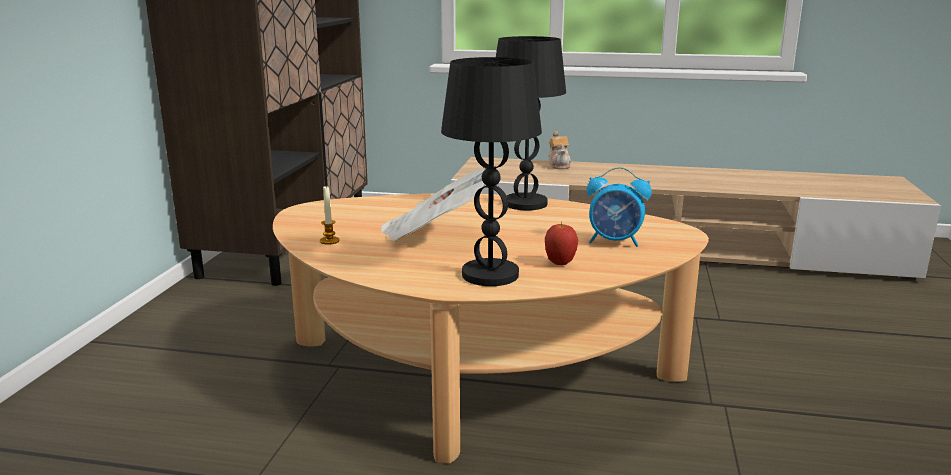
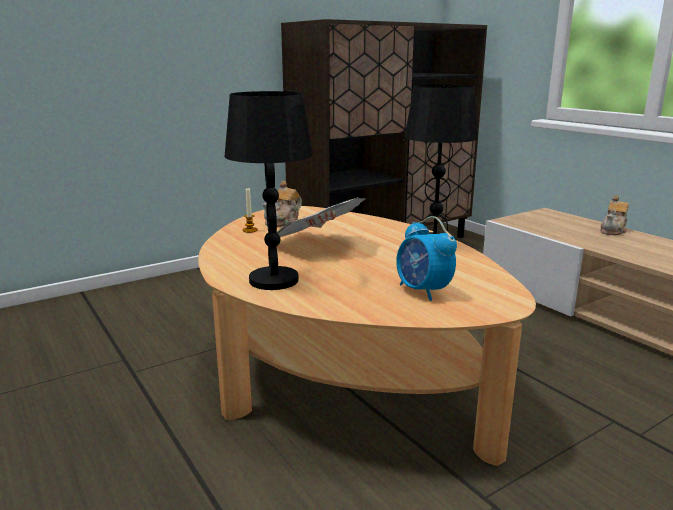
camera: 45 degrees right, 0 degrees up
(341, 223) = (283, 222): none -> teapot
(560, 263) = (337, 290): apple -> none

